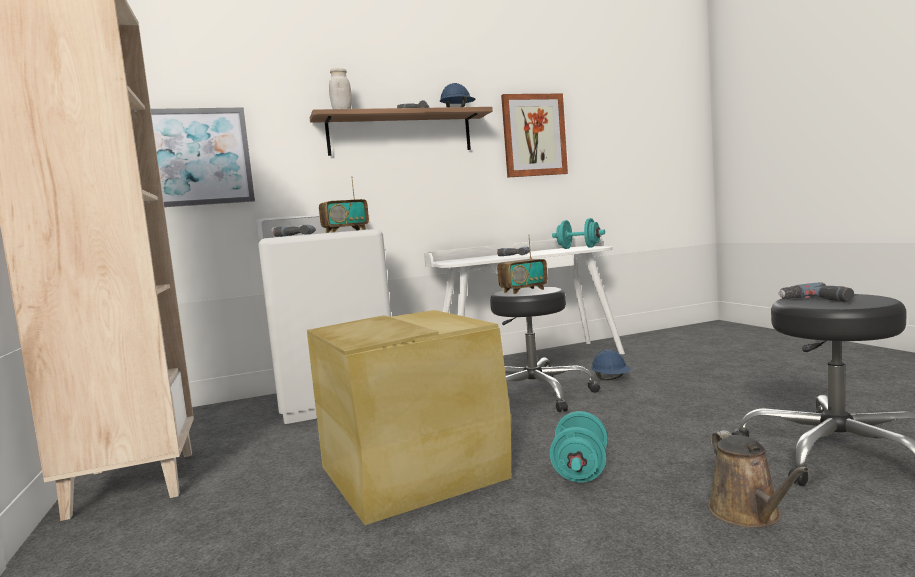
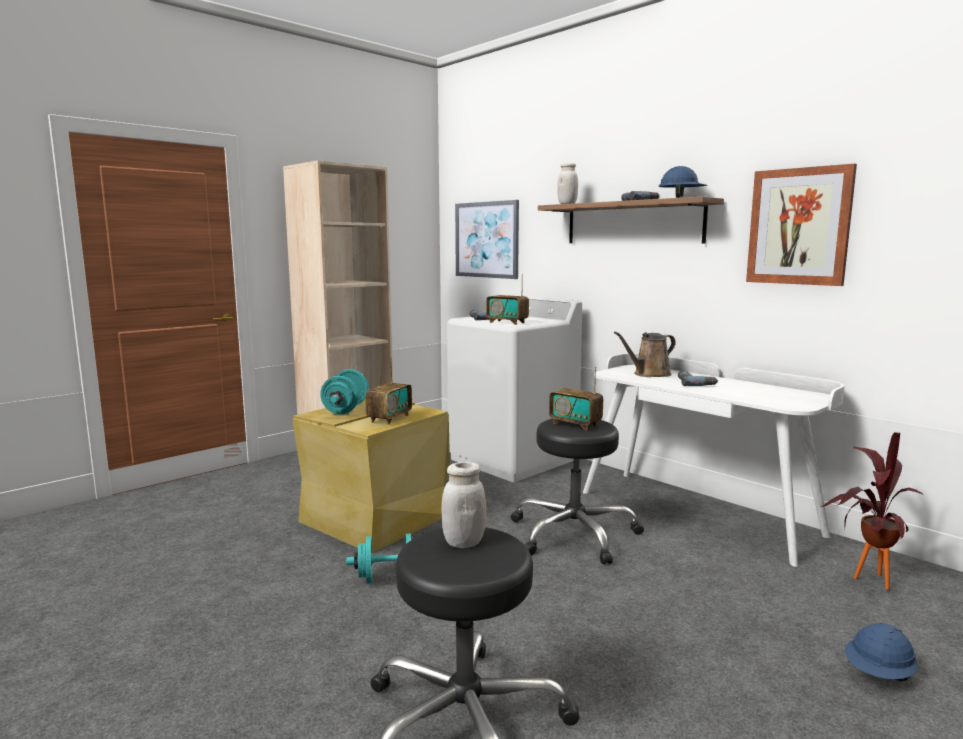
camera: 65 degrees right, 5 degrees up
(435, 320) = (389, 418): none -> radio
(578, 248) = (792, 398): turquoise dumbbell -> turquoise dumbbell (346, 409)
(611, 379) = (659, 568): blue hard hat -> blue hard hat (878, 674)
(648, 345) = (864, 580): none -> potted plant
(748, 514) = (316, 658): brown watering can -> brown watering can (649, 374)
(816, 300) = (463, 542): power drill -> white jar

